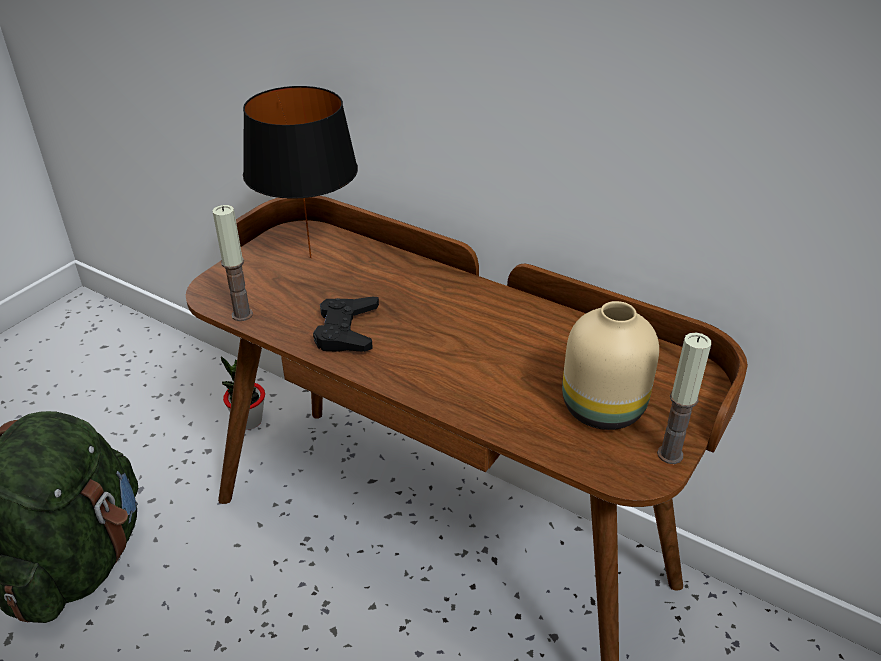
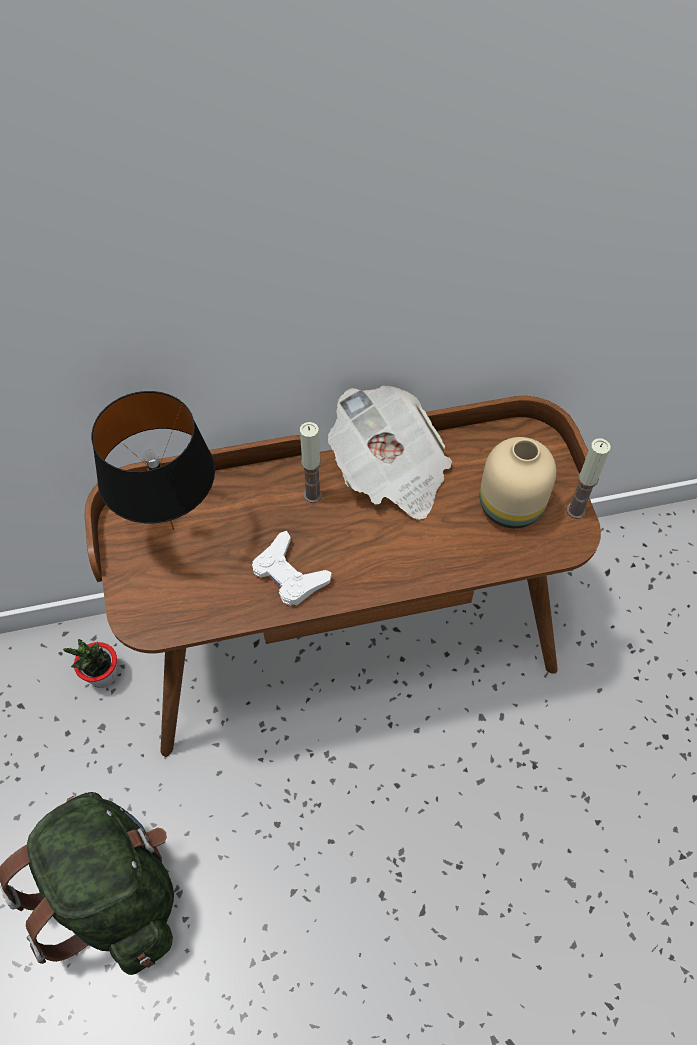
camera: 45 degrees left, 20 degrees up
(242, 314) = (196, 623): candle -> candle (312, 495)
(346, 330) = (289, 574): black game controller -> white game controller
(522, 321) = (390, 472): none -> newspaper

